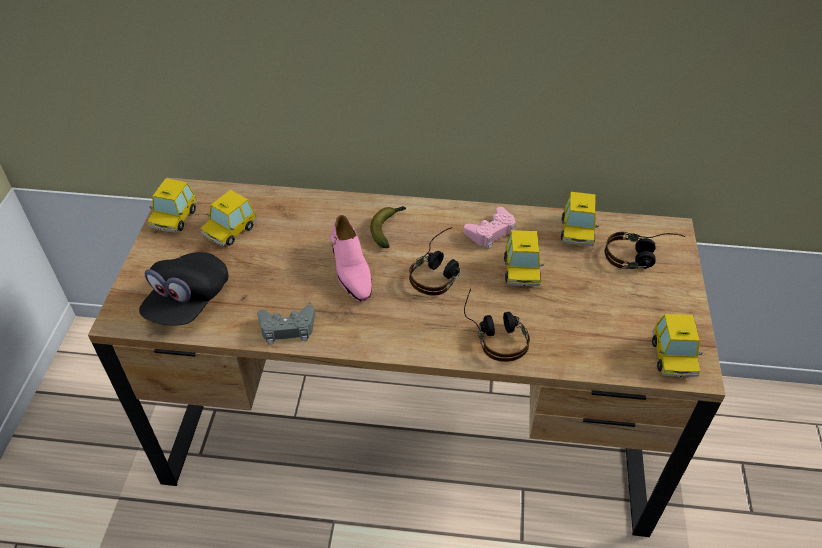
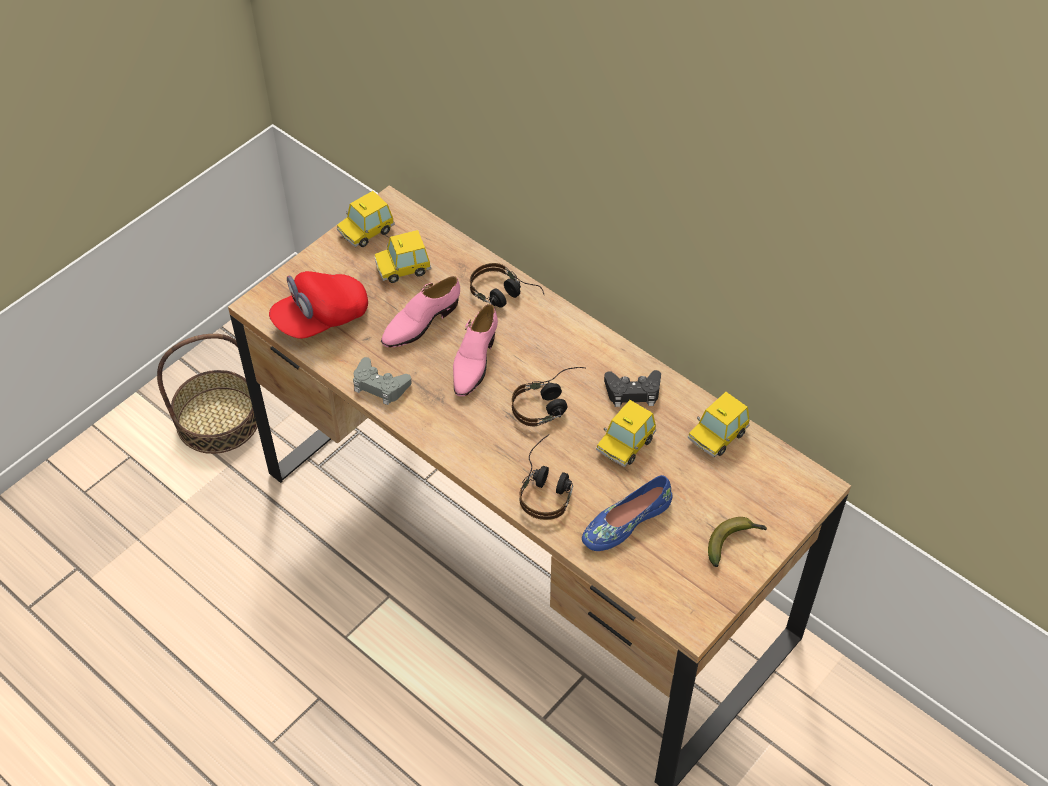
camera: 35 degrees right, 5 degrees up
(83, 466) = (218, 420): none -> basket
(188, 302) = (321, 318): black cap -> red cap
(280, 263) = (420, 322): none -> pink shoe
(388, 228) = (541, 338): banana -> banana (734, 542)
(491, 232) = (633, 392): pink game controller -> black game controller
(576, 325) = (625, 521): none -> blue shoe
(641, 257) = (755, 494): headphones -> headphones (506, 297)
(673, 357) = (685, 599): toy car -> none

